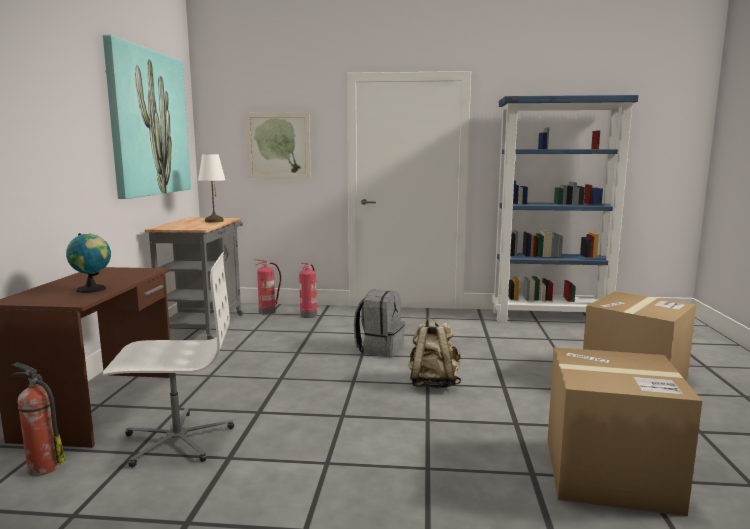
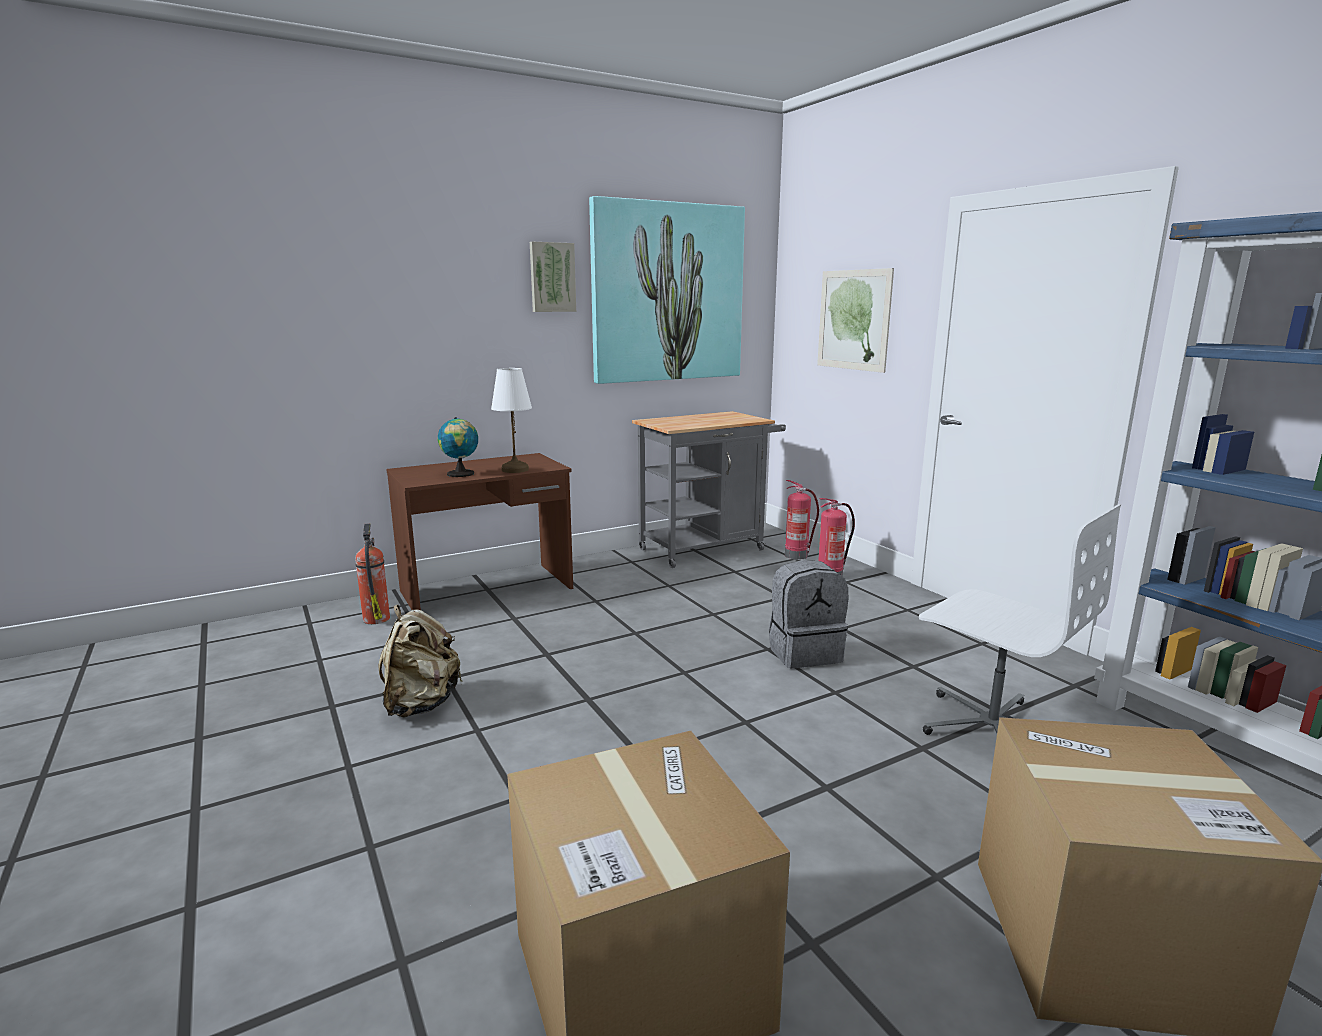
camera: 55 degrees right, 5 degrees up
(85, 102) = (552, 277): none -> picture
(177, 439) = (458, 643): white office chair -> white office chair (991, 728)
(213, 221) = (726, 420): white table lamp -> white table lamp (514, 469)
(433, 383) = (752, 726): beige backpack -> beige backpack (421, 704)

